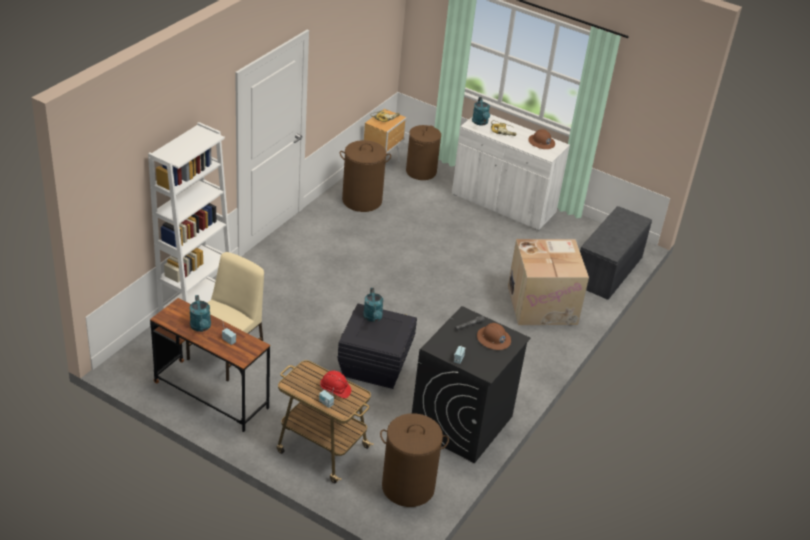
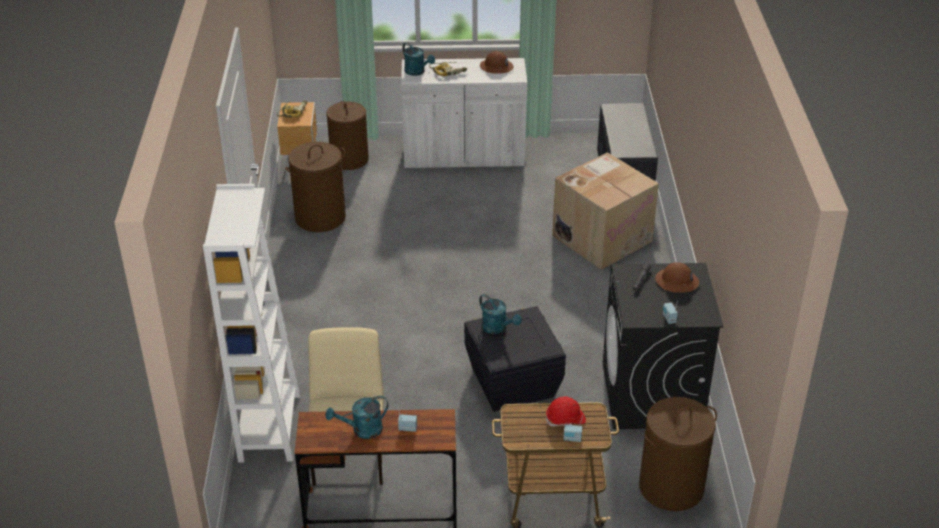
camera: 30 degrees left, 0 degrees up
(201, 327) = (362, 430): turquoise watering can -> turquoise watering can turned 120 degrees clockwise

